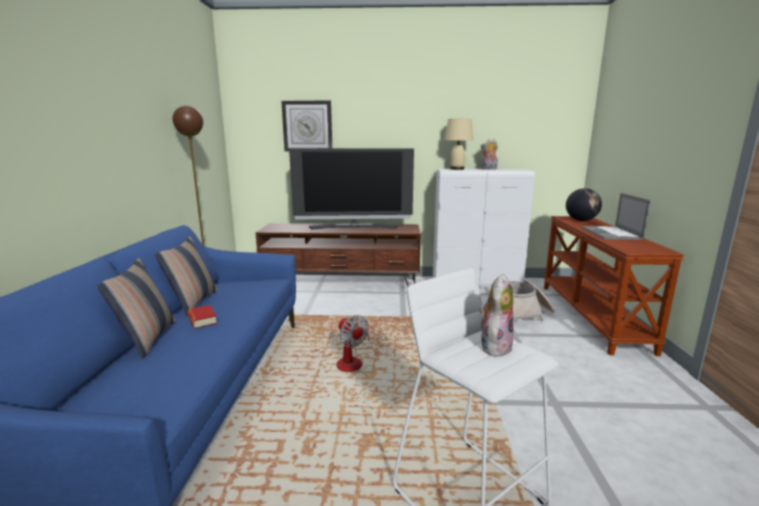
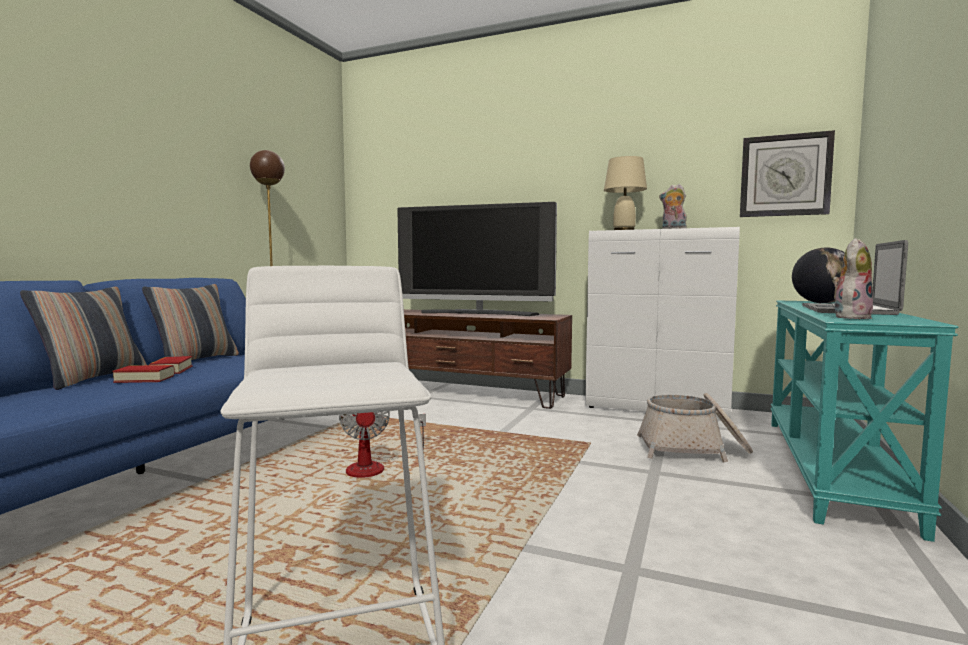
camera: 20 degrees right, 10 degrees down
(201, 334) = (145, 379): none -> book
(307, 126) = (434, 185): wall clock -> wall clock (785, 175)
(494, 346) = (357, 370): plush toy -> plush toy (850, 317)
(592, 316) = (833, 468): brown console table -> turquoise console table

